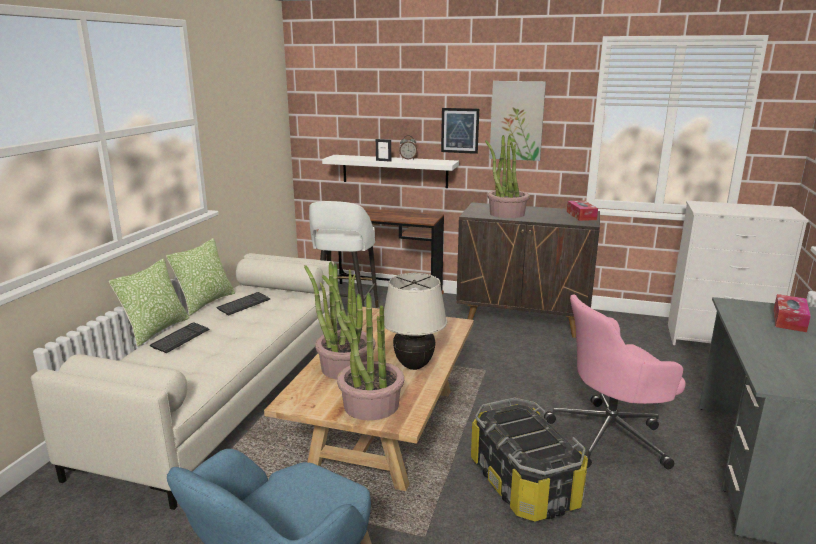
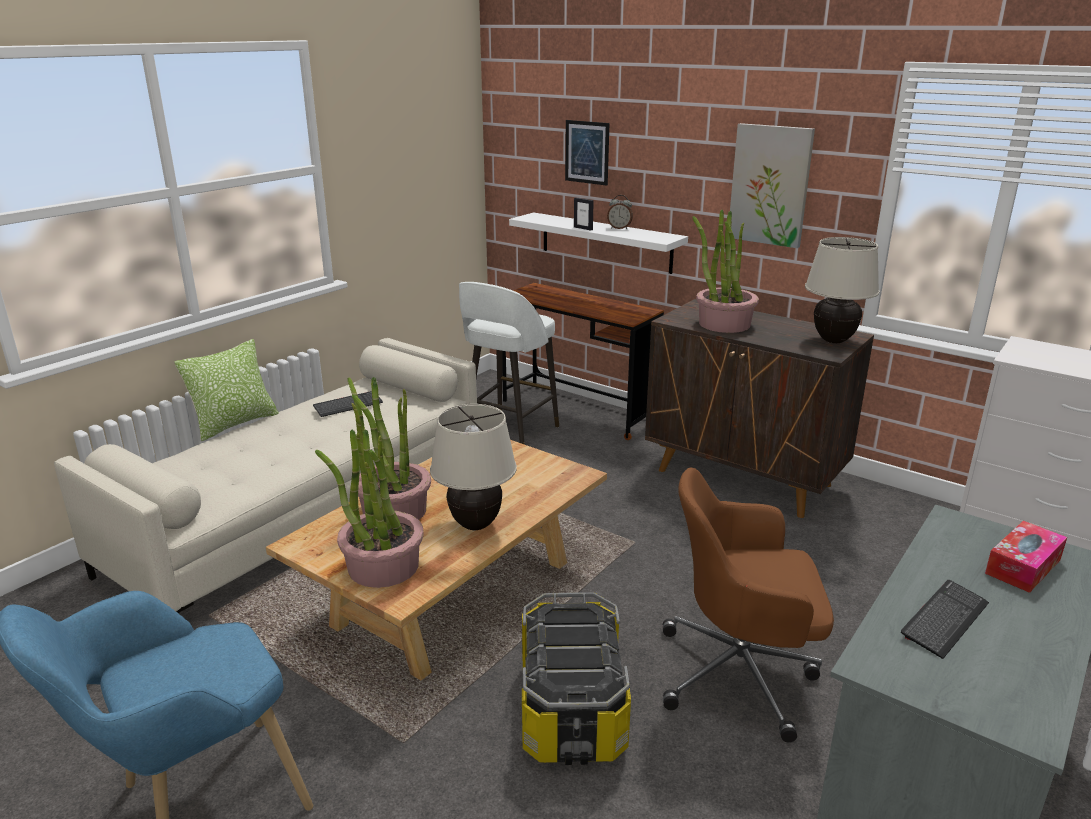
camera: 20 degrees right, 5 degrees up
(180, 338) = (249, 439): keyboard -> keyboard (944, 620)
(206, 302) = (311, 395): pillow -> none
(460, 130) = (691, 193): picture -> picture (587, 152)
(581, 216) = (833, 340): tissue box -> beige table lamp
(611, 436) = (740, 674): pink office chair -> brown office chair

